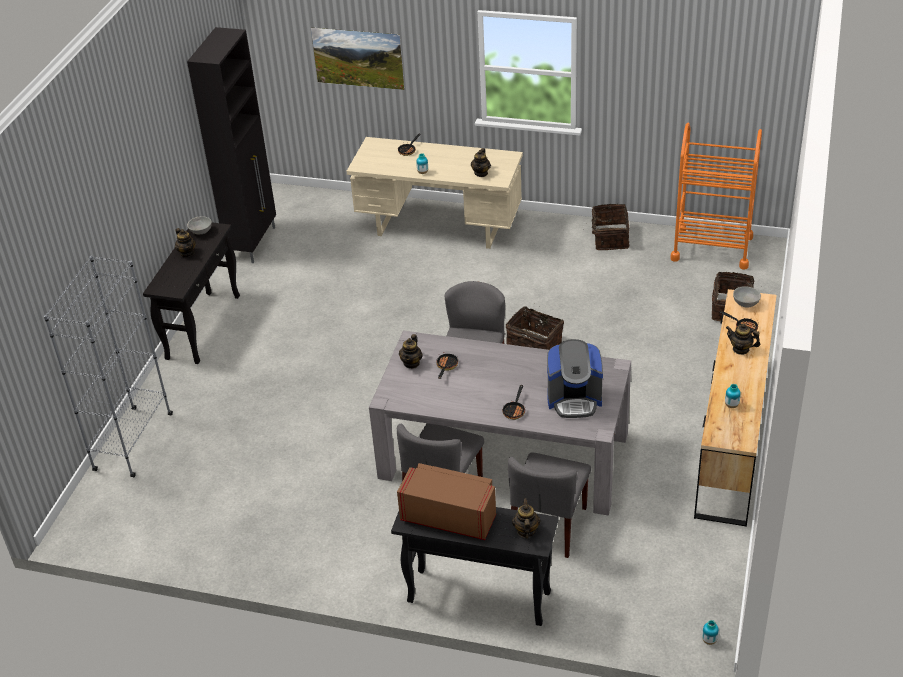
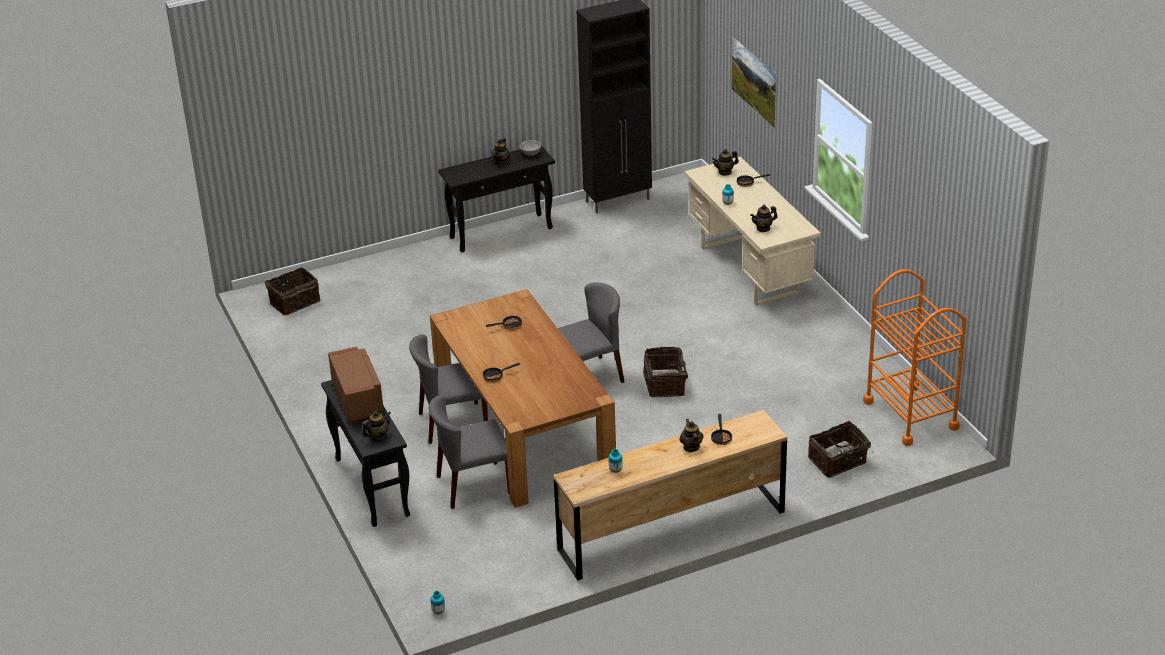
camera: 50 degrees right, 5 degrees down
(133, 442) = (358, 271): grey bookcase -> none
(411, 363) = (495, 310): teapot -> teapot (725, 172)
(504, 455) = (523, 430): grey dining table -> brown dining table
(574, 400) = (538, 396): coffee machine -> none
(609, 238) = (851, 356): basket -> basket (294, 302)
(745, 303) = (754, 426): grey bowl -> none

